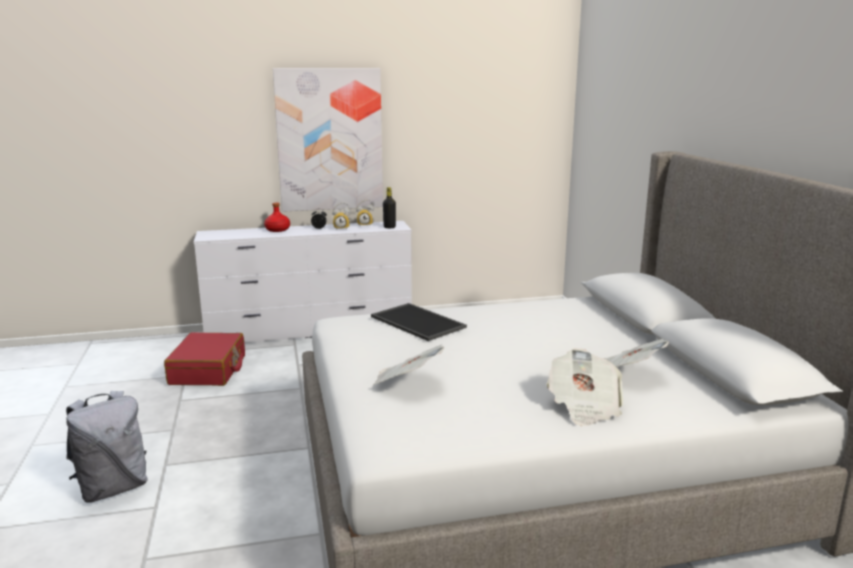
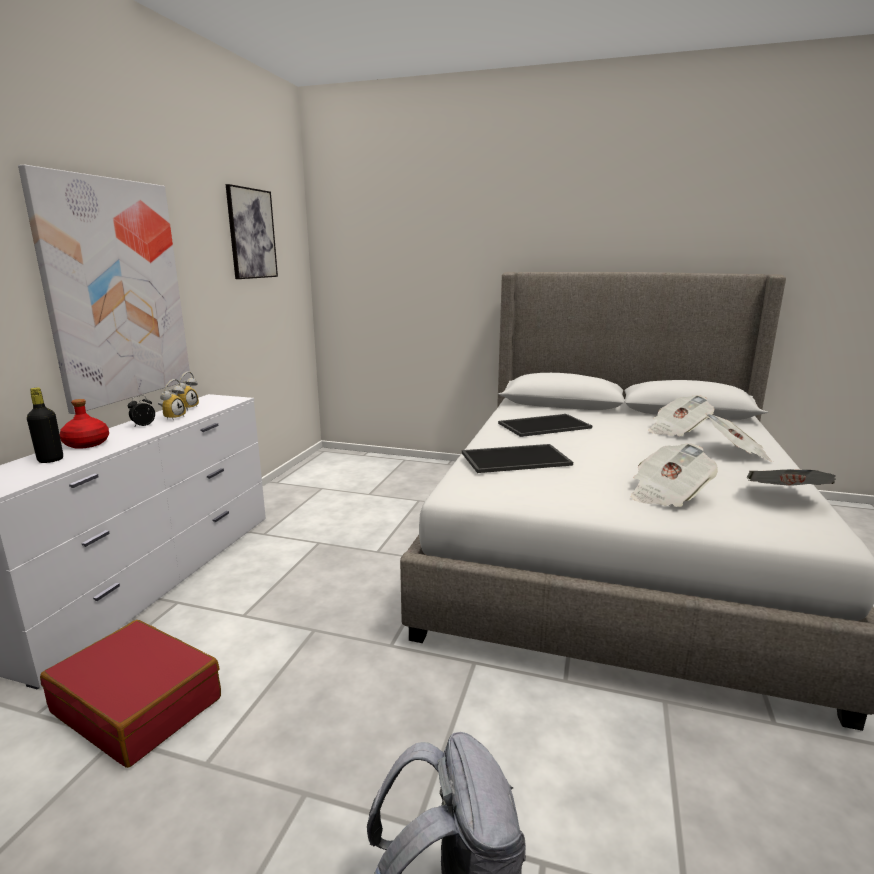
camera: 60 degrees left, 0 degrees up
(389, 227) = (223, 402): black bottle -> black bottle (50, 460)
(461, 432) = (784, 498): none -> newspaper
(482, 96) = (251, 234): none -> picture
(538, 319) = (544, 425): none -> tray

